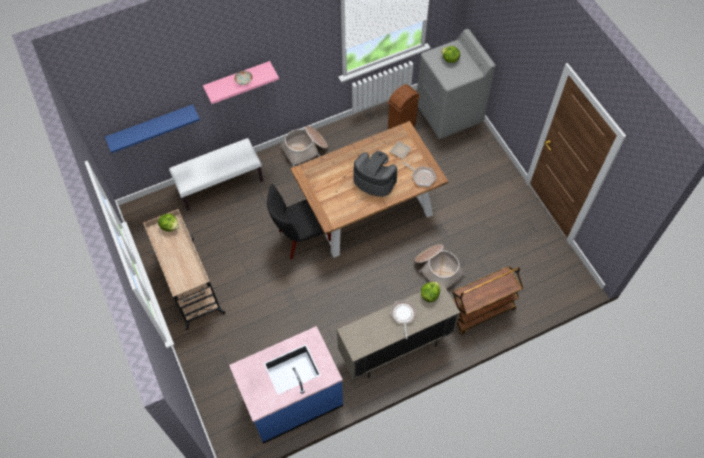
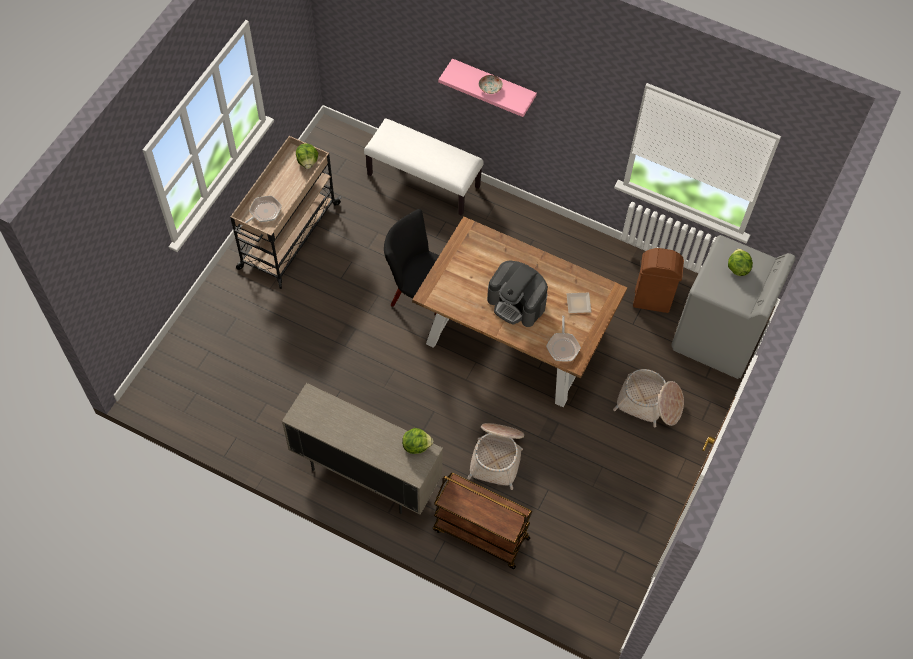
camera: 50 degrees right, 0 degrees up
(151, 126) = (384, 58): blue shelf -> none
(292, 399) = (234, 414): blue counter -> none
(305, 149) = (535, 227): basket -> basket (649, 404)
(374, 180) = (517, 303): coffee machine -> coffee machine turned 135 degrees clockwise
(403, 315) = (371, 435): frying pan -> frying pan (263, 212)

